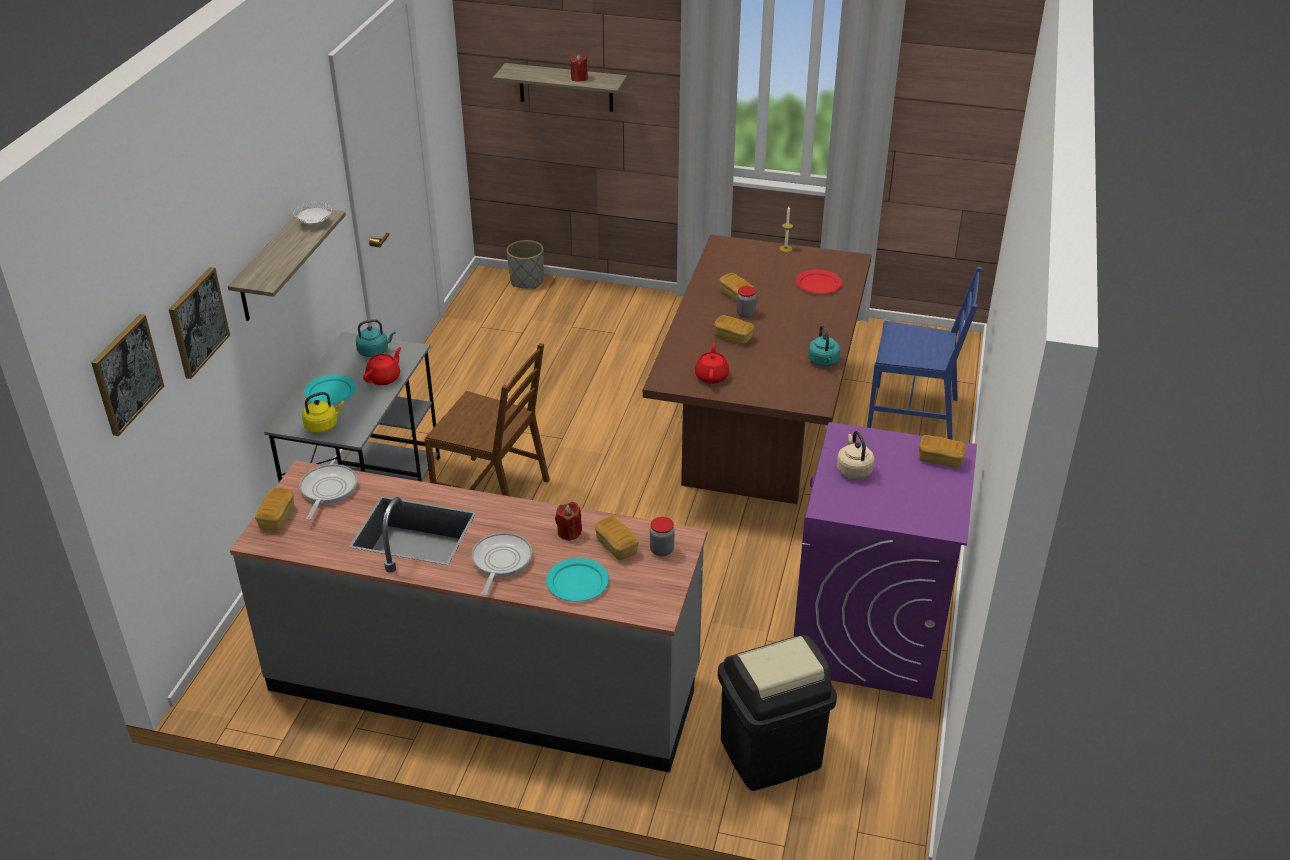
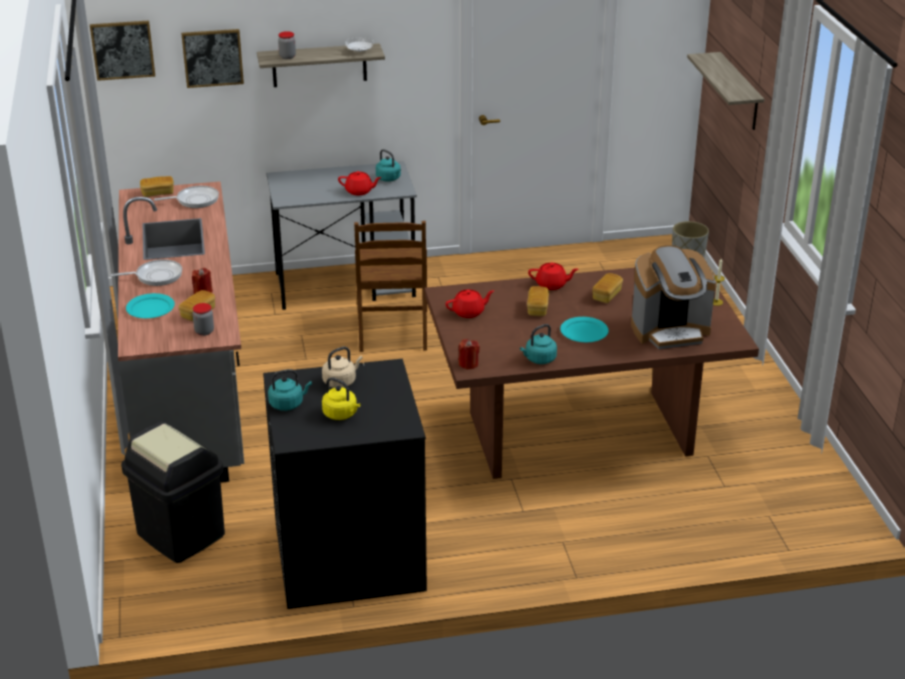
camera: 65 degrees right, 5 degrees down
(323, 425) = (287, 188): yellow kettle -> yellow kettle (341, 414)
(330, 392) = (327, 179): turquoise plate -> turquoise plate (583, 332)
(579, 78) = (729, 83): red candle -> red candle (468, 364)
(695, 317) = (552, 285): none -> red teapot
(745, 314) = (581, 306): jar -> jar (287, 57)
(818, 284) = (670, 331): red plate -> coffee machine
(869, 634) = (347, 557): purple washing machine -> black washing machine
(878, 513) = (288, 404): none -> turquoise kettle
(913, 413) = (695, 518): blue chair -> none
(940, 459) = (386, 421): bread -> none

